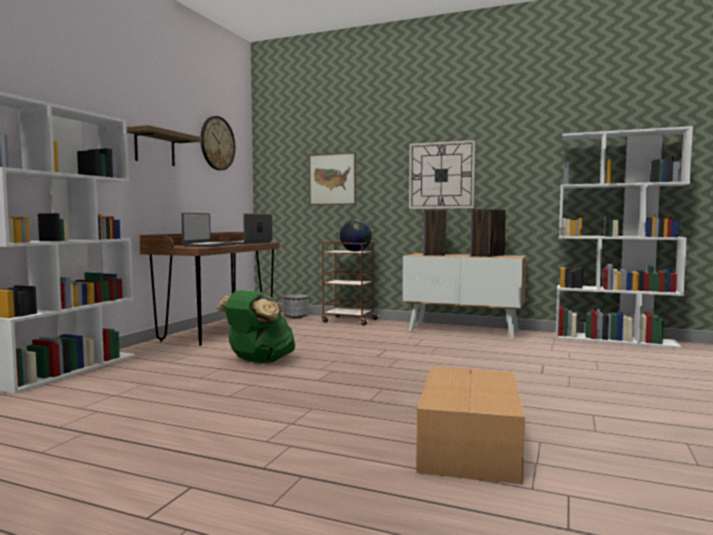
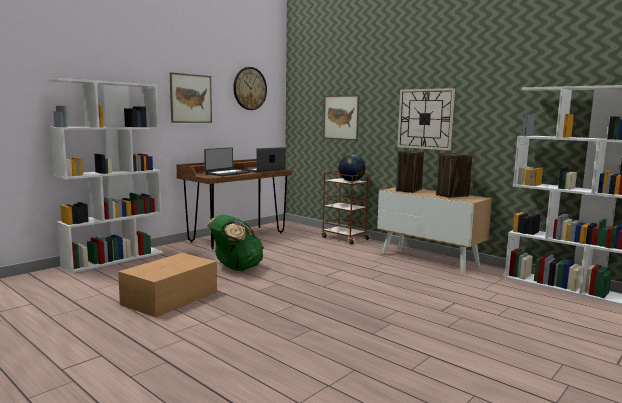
camera: 20 degrees right, 5 degrees up
(155, 148) = (191, 98): shelf -> picture
(296, 317) = (307, 230): planter -> none
(468, 446) = (297, 362): cardboard box -> cardboard box (168, 298)

